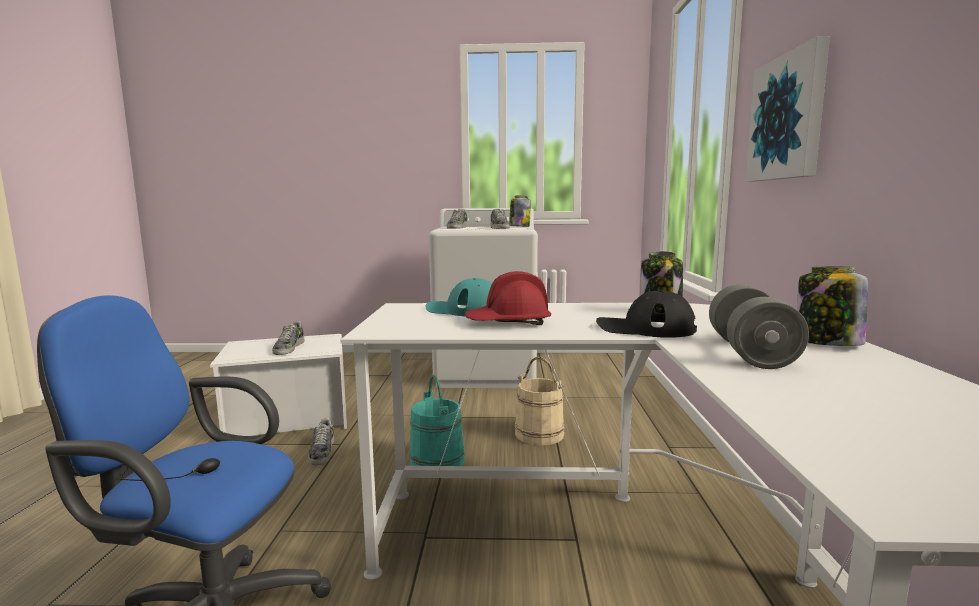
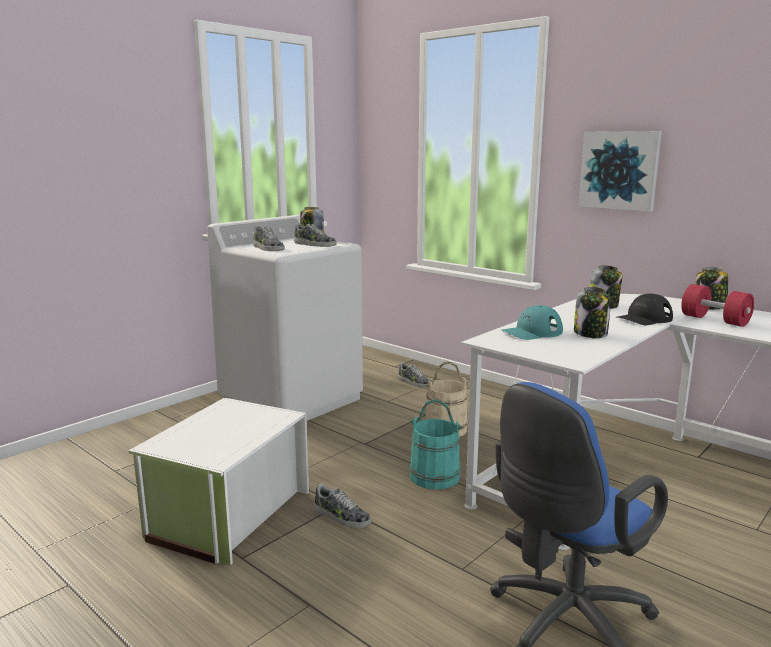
camera: 50 degrees left, 5 degrees up
(288, 348) = (234, 428): shoe -> shoe (415, 383)
(508, 323) = (591, 333): red hard hat -> jar
(750, 353) = (714, 320): grey dumbbell -> red dumbbell

